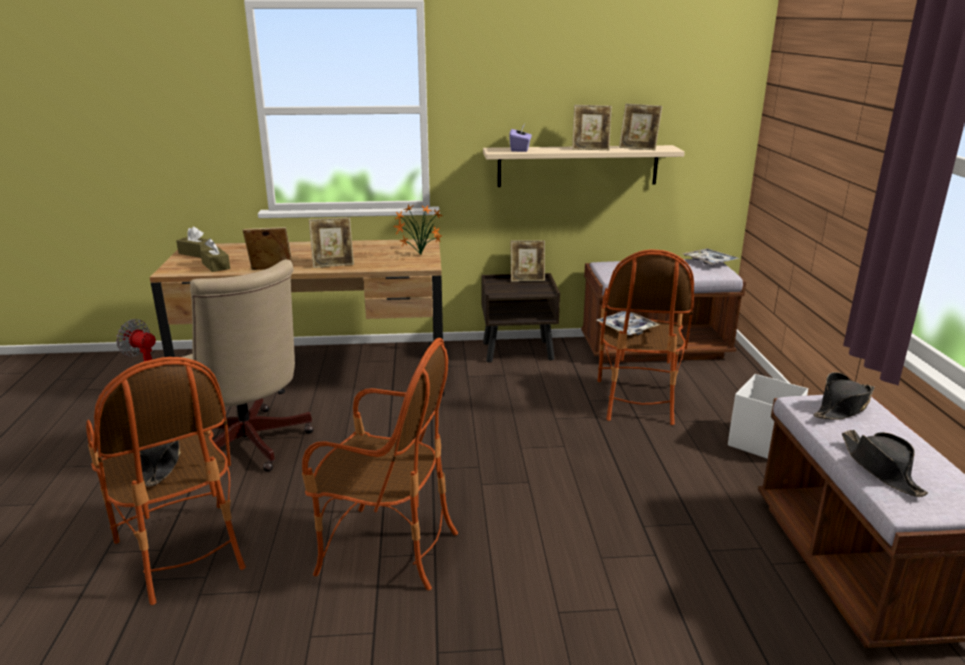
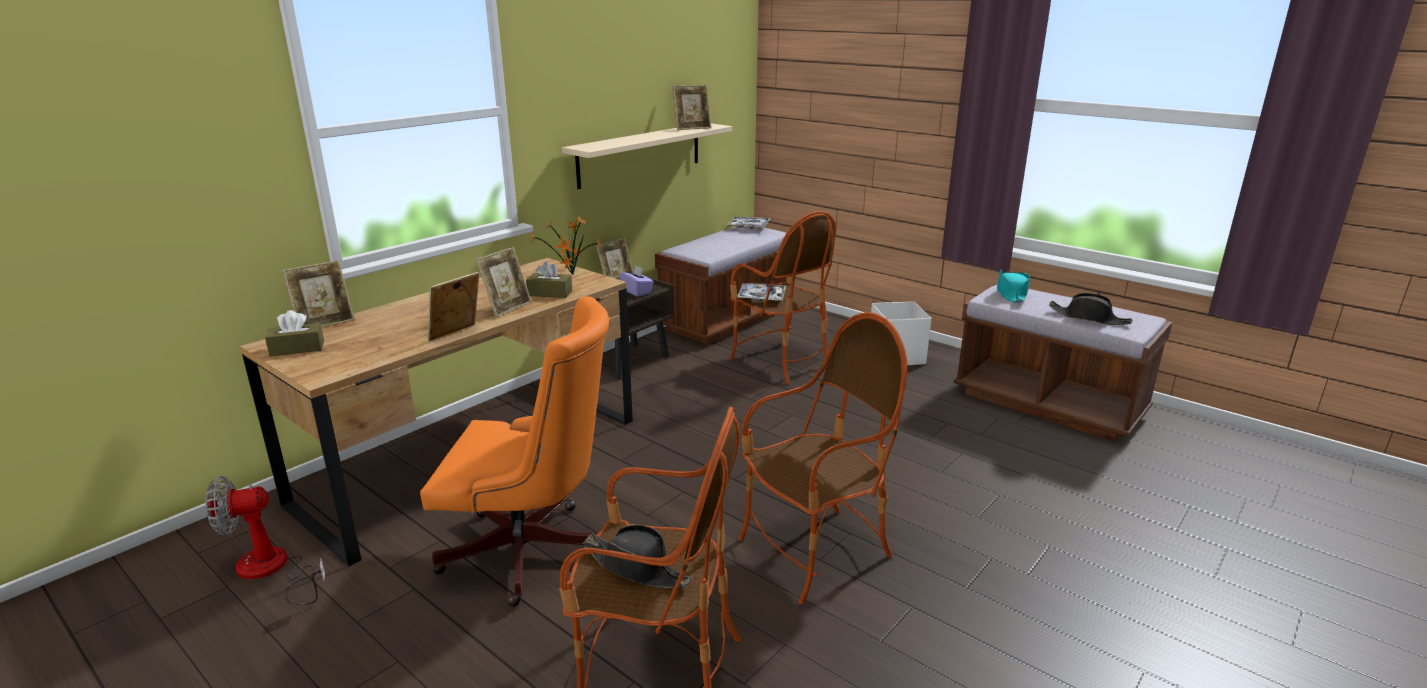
camera: 45 degrees left, 0 degrees up
(216, 266) = (369, 351): brown tissue box -> brown tissue box (550, 293)
(249, 446) = (533, 553): beige office chair -> orange office chair
(520, 149) = (604, 143): purple tissue box -> purple tissue box (637, 291)
(590, 149) = (659, 134): picture frame -> picture frame (325, 323)
(843, 407) = (1011, 293): black hat -> turquoise hat

